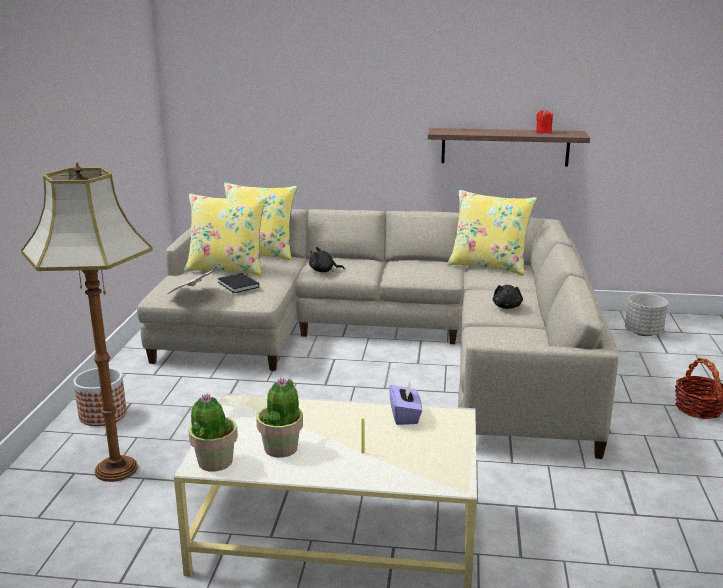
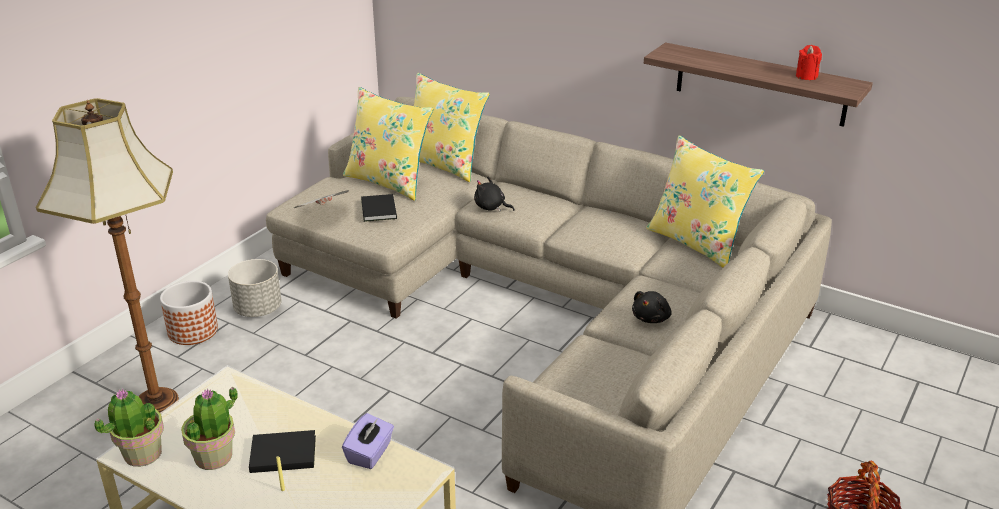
camera: 25 degrees right, 10 degrees up
(335, 432) = (281, 453): none -> black book
(643, 333) = (896, 380): grey planter -> grey planter (258, 309)

